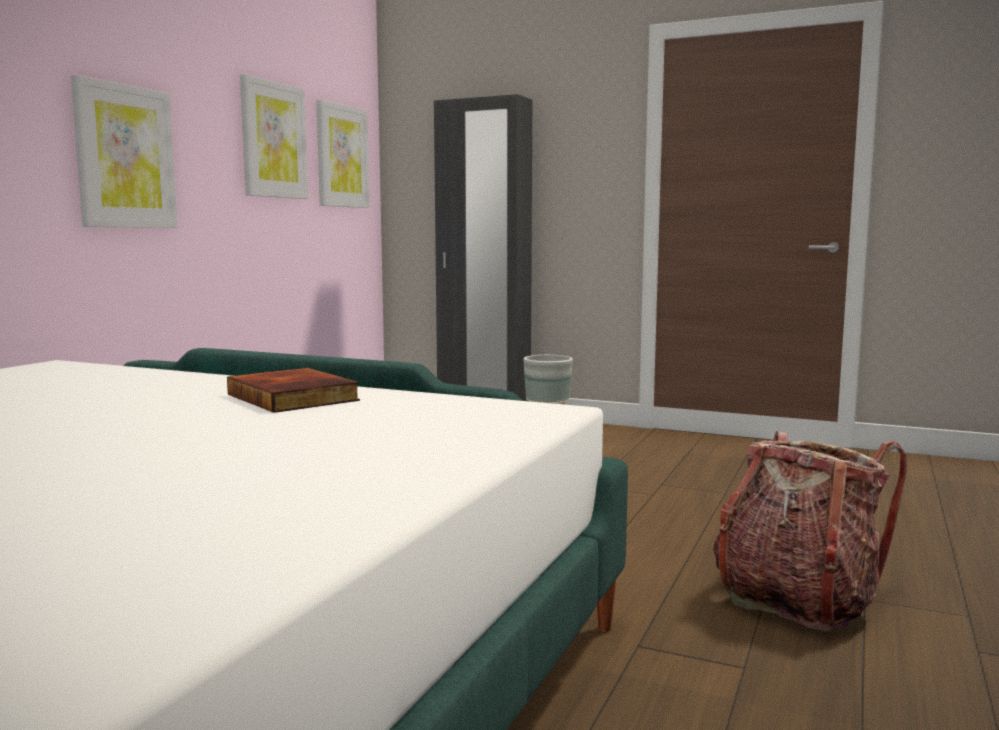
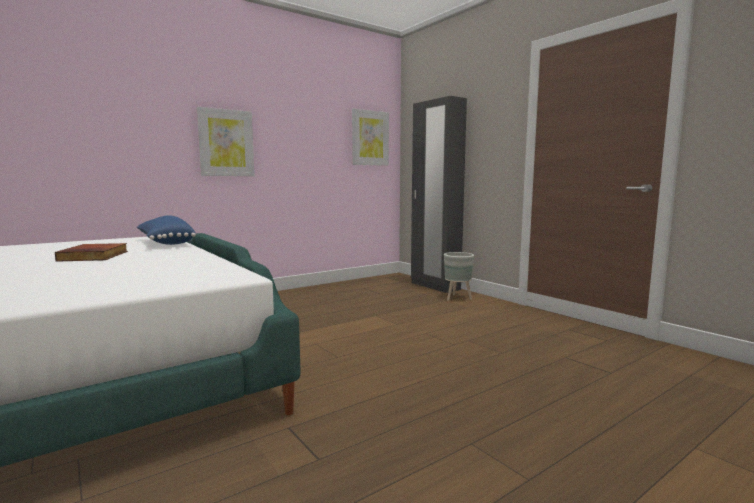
camera: 30 degrees right, 0 degrees up
(133, 374) = (165, 243): none -> blue pillow
(273, 140) = (320, 131): picture -> none
(295, 397) = (173, 258): book -> book (95, 256)
(797, 599) = (425, 430): backpack -> none

